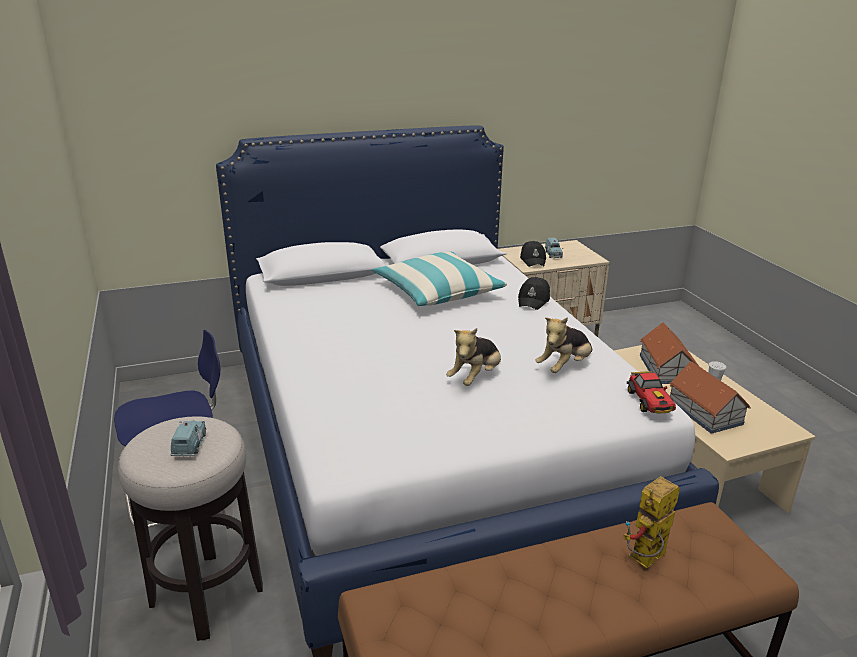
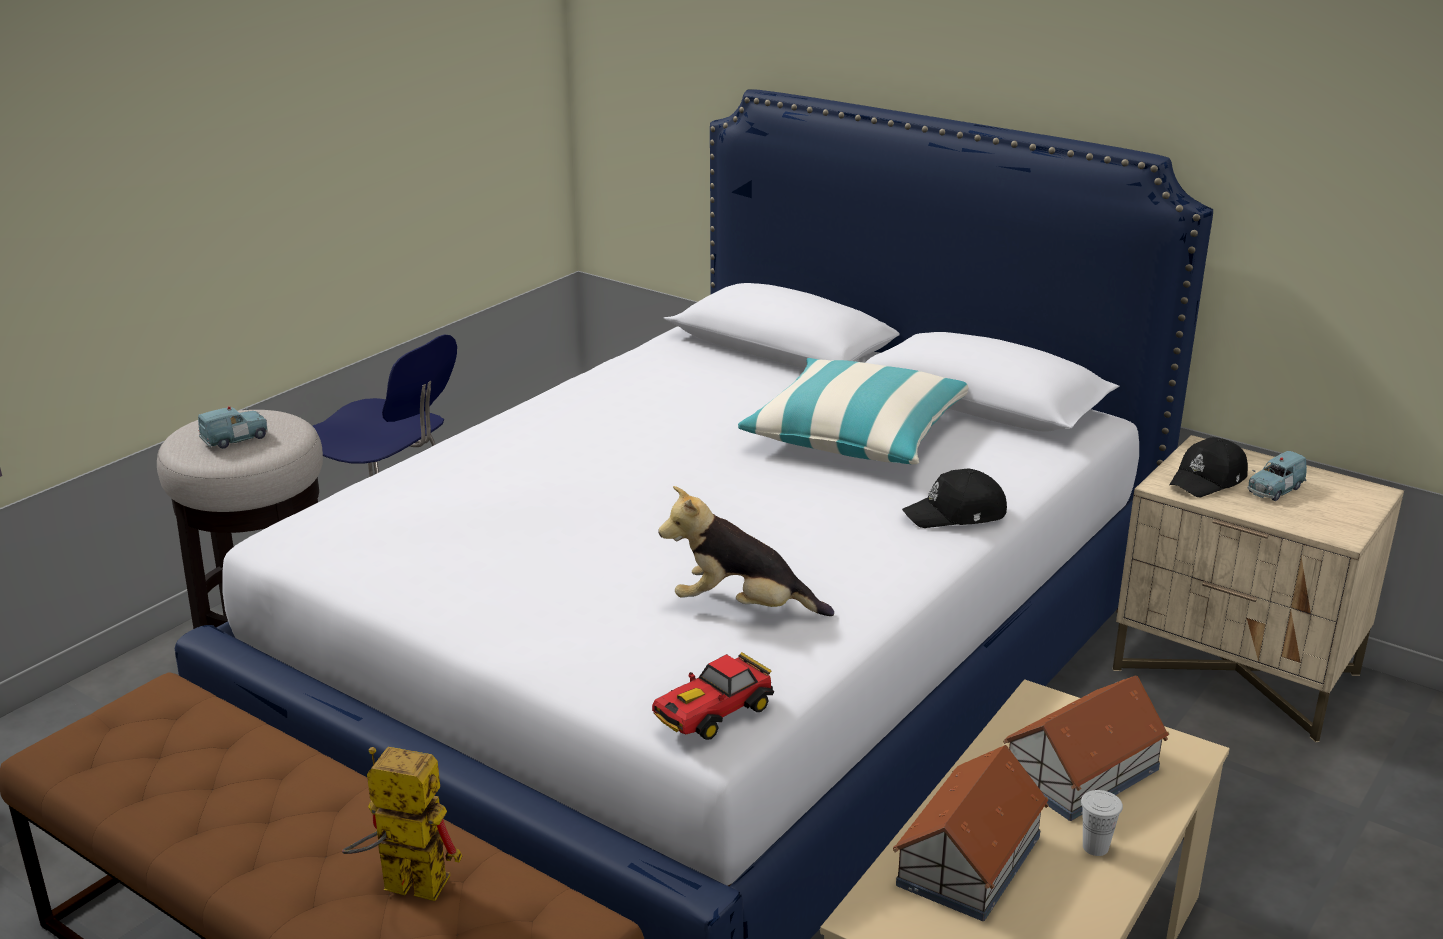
camera: 55 degrees right, 0 degrees up
(475, 377) = (615, 550): plush toy -> none

